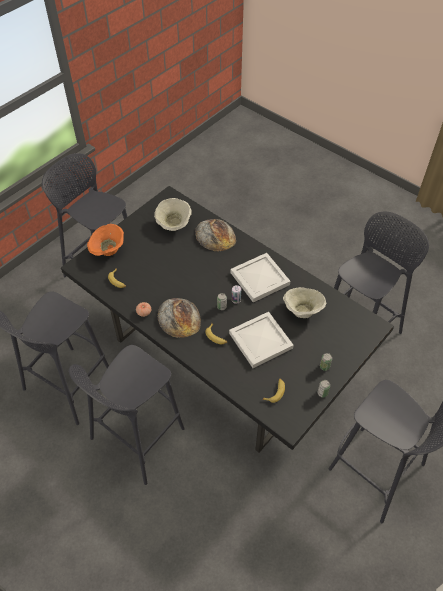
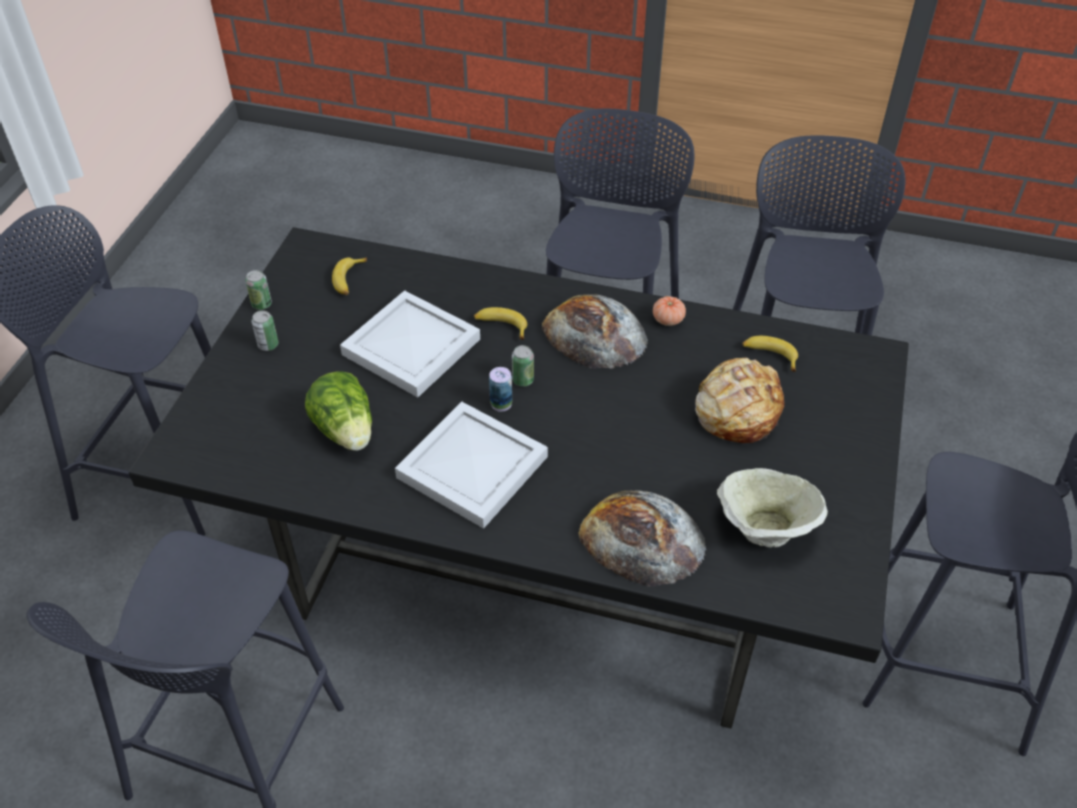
camera: 155 degrees right, 5 degrees down
(107, 250) = (852, 408): orange bowl -> none
(149, 264) = (737, 410): none -> bread
(302, 310) = (346, 431): beige bowl -> lettuce

